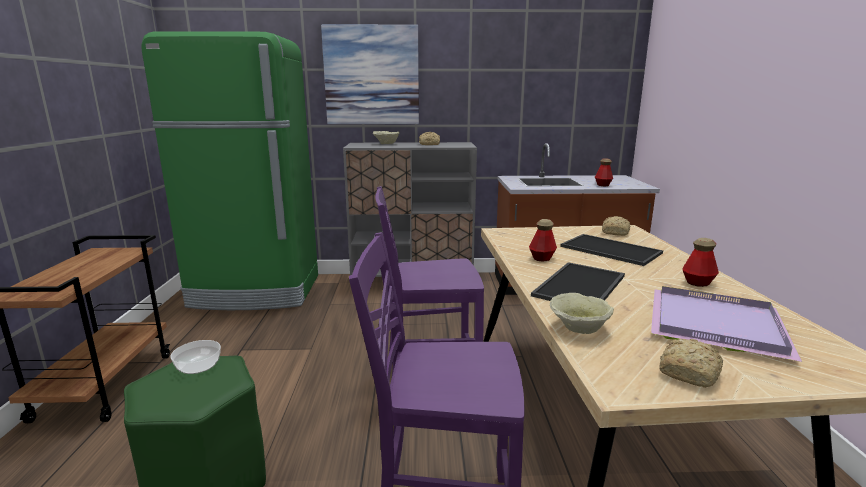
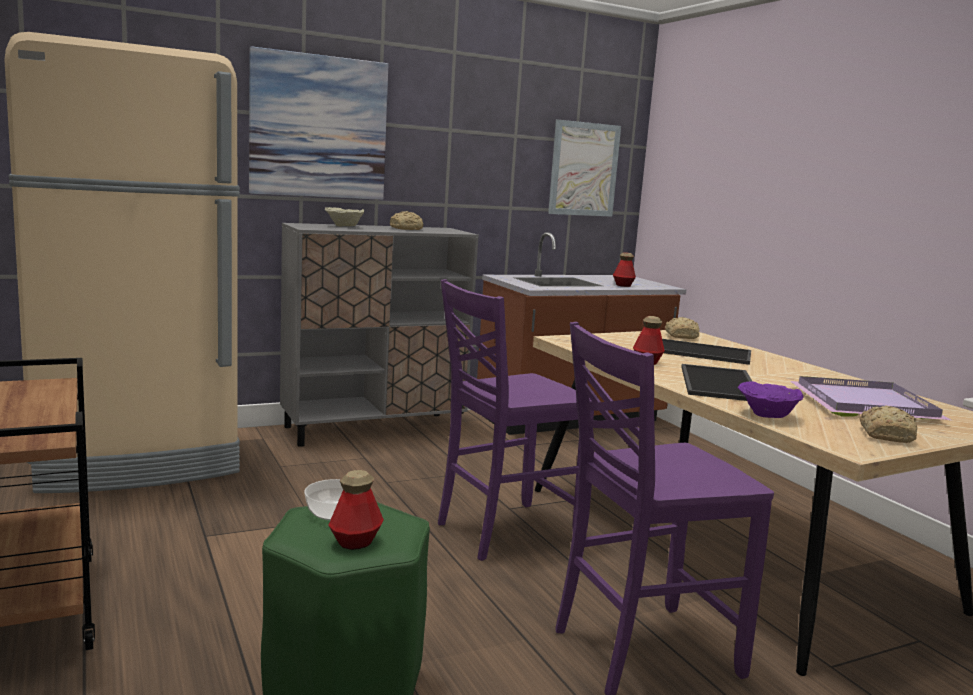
camera: 25 degrees left, 5 degrees down
(256, 292) = (138, 461): green fridge -> beige fridge
(579, 328) = (766, 415): beige bowl -> purple bowl
(584, 92) = (584, 169): none -> picture
(698, 283) = (811, 375): bottle -> bottle (355, 542)

